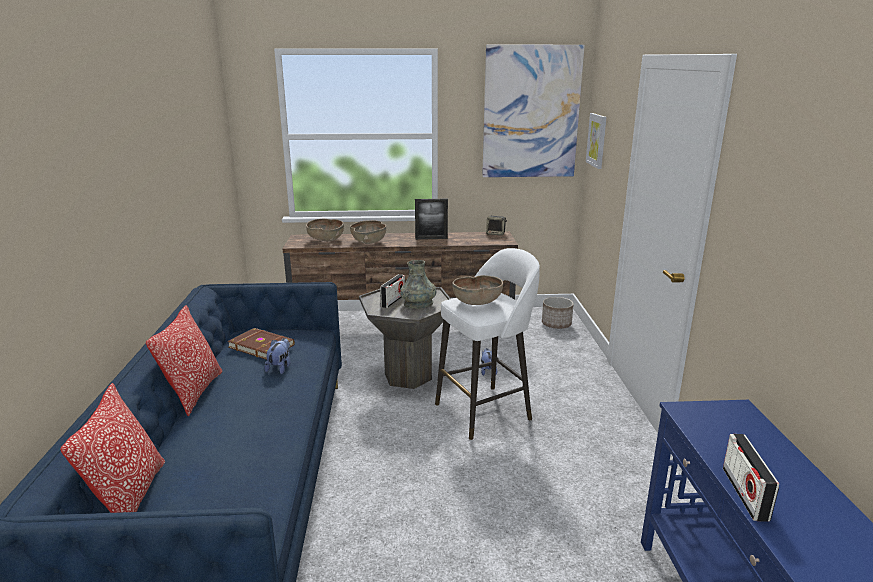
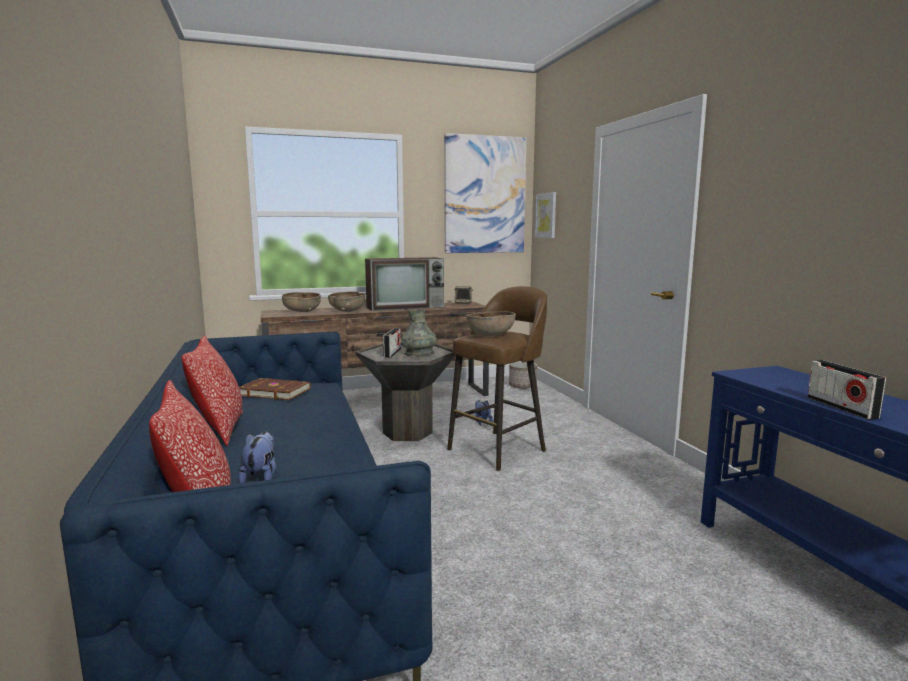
camera: 15 degrees left, 10 degrees down
(280, 367) = (306, 405): plush toy -> plush toy (261, 477)
(431, 238) = (406, 307): picture frame -> television
(485, 411) = (499, 449): white stool -> brown stool

